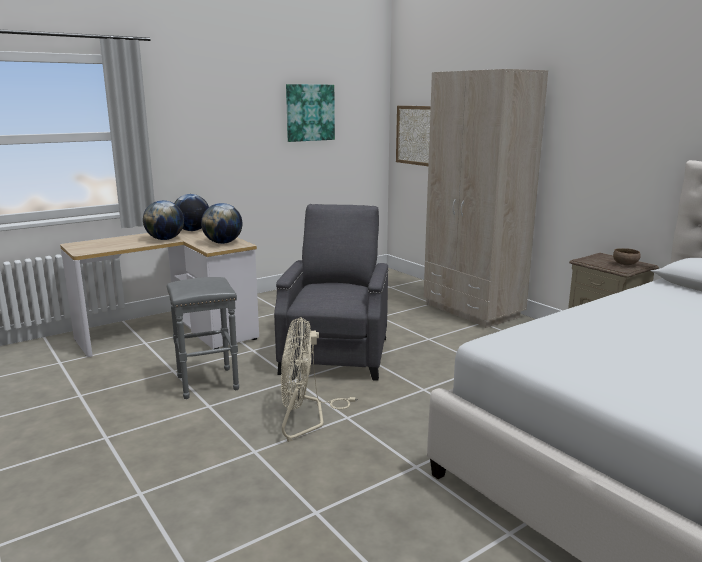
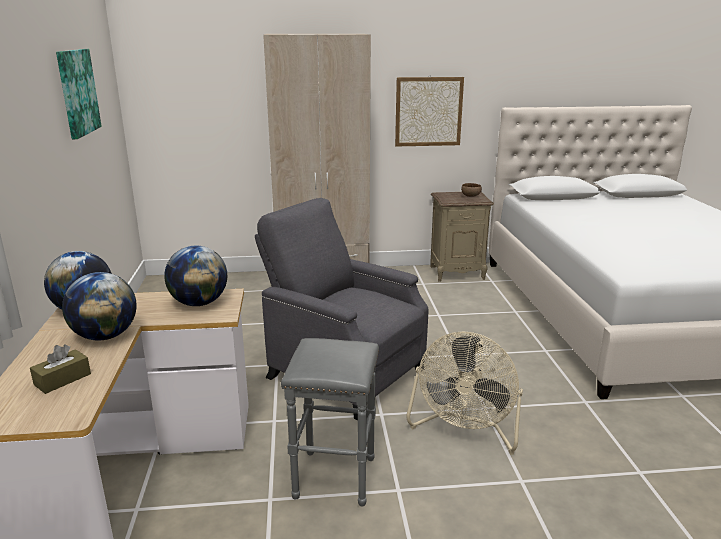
camera: 60 degrees left, 5 degrees up
(115, 244) = (62, 379): none -> brown tissue box
(416, 134) = (176, 107): picture -> picture (428, 111)

